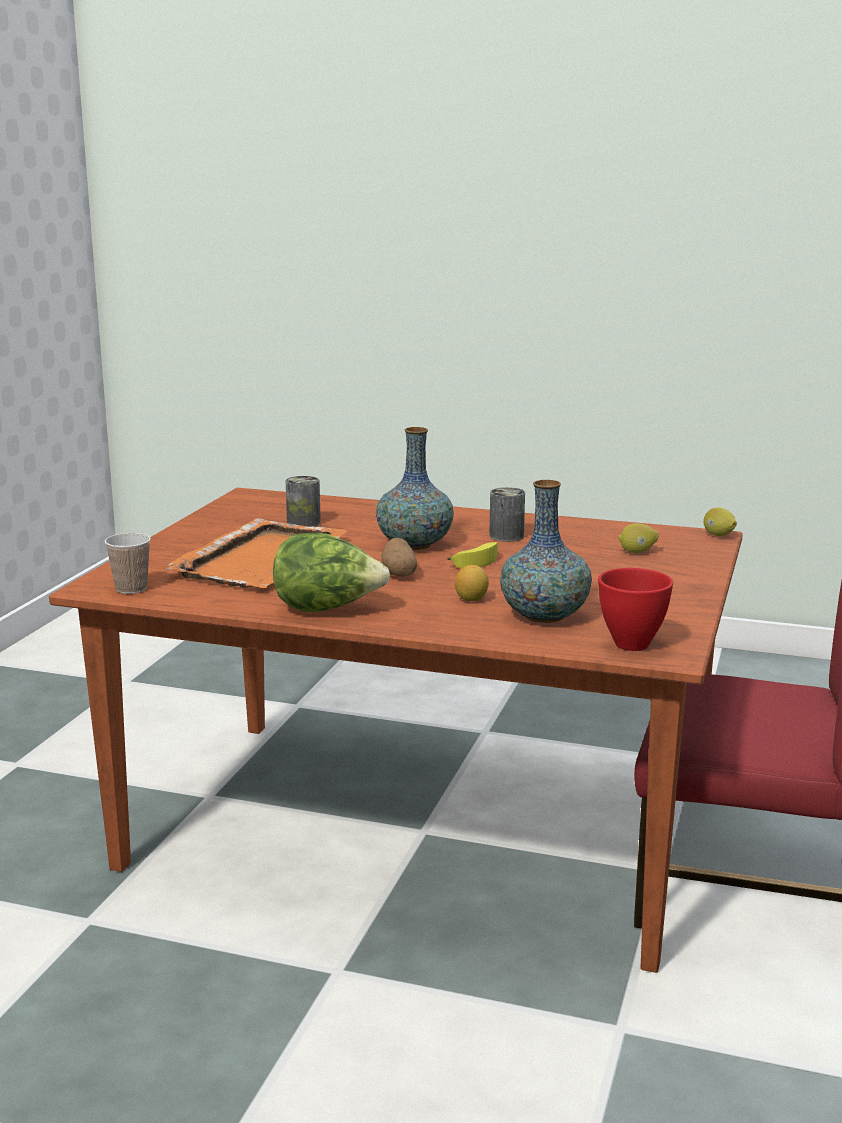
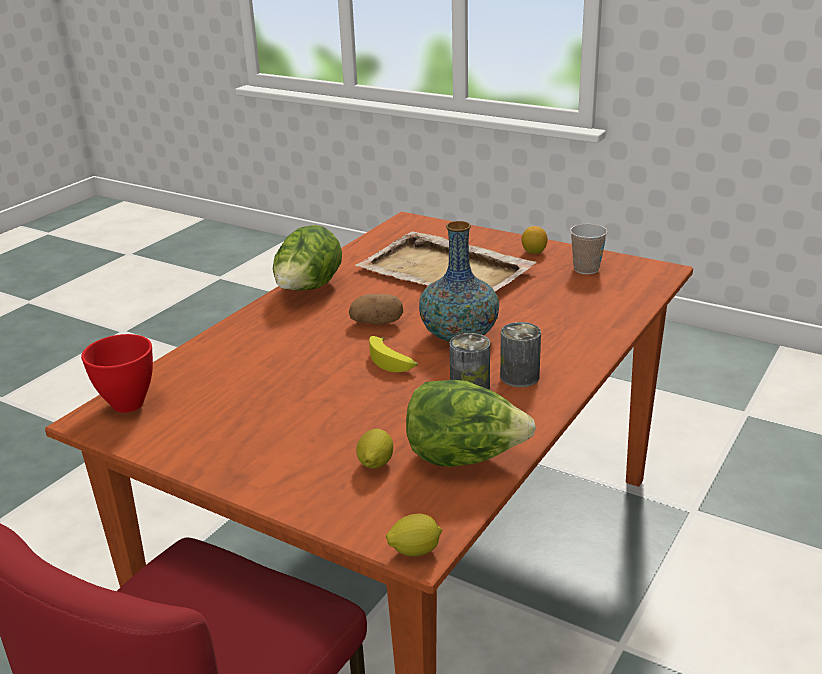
camera: 105 degrees right, 10 degrees up
(131, 589) = (396, 231): cup -> cup (586, 269)
(261, 558) = (446, 271): orange tray -> beige tray
(303, 523) = (549, 291): can -> can (519, 377)
(471, 599) = (289, 347): lemon -> lemon (534, 252)
(544, 616) = (224, 374): vase -> none
(606, 531) = (465, 458): none -> lettuce

